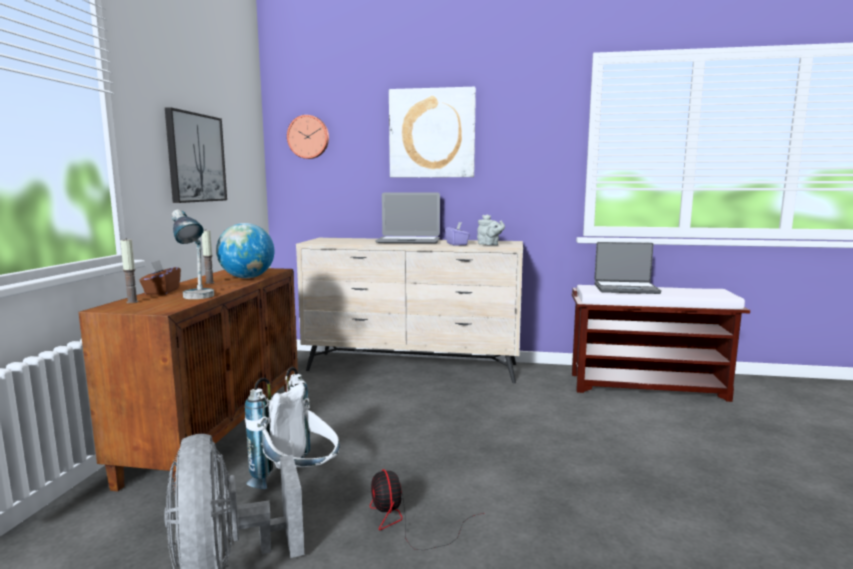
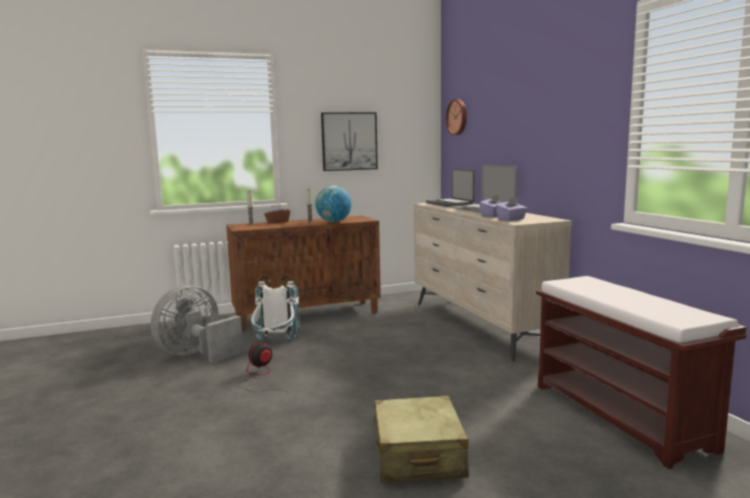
camera: 60 degrees right, 0 degrees up
(196, 298) = (269, 227): table lamp -> none
(432, 133) = (519, 109): picture -> none
(489, 245) = (511, 219): grey teapot -> purple tissue box
(625, 289) = (606, 288): laptop -> laptop (450, 204)
(691, 478) = (418, 455): none -> beige suitcase

